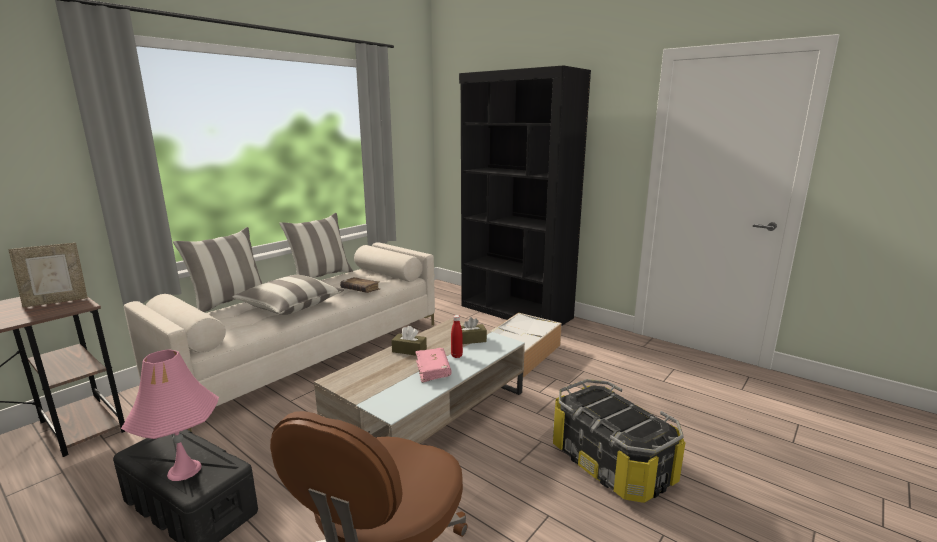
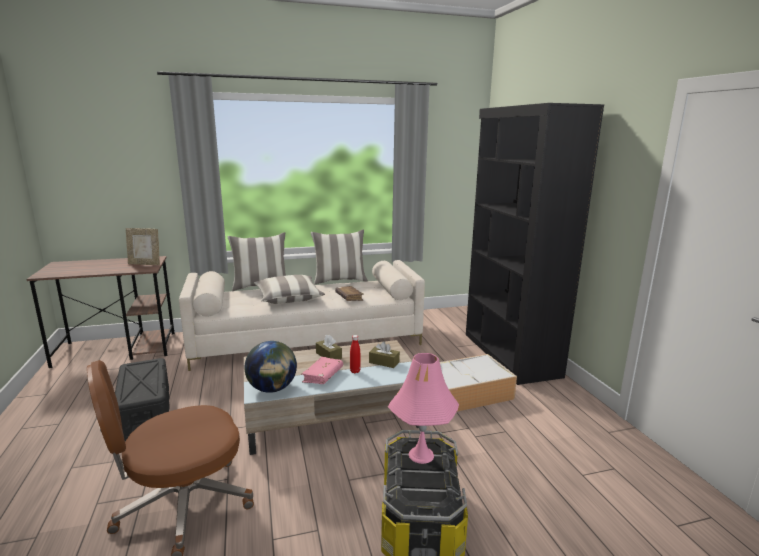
camera: 35 degrees right, 0 degrees up
(184, 470) = (134, 386): pink table lamp -> pink table lamp (421, 455)
(400, 399) = (272, 389): none -> globe

